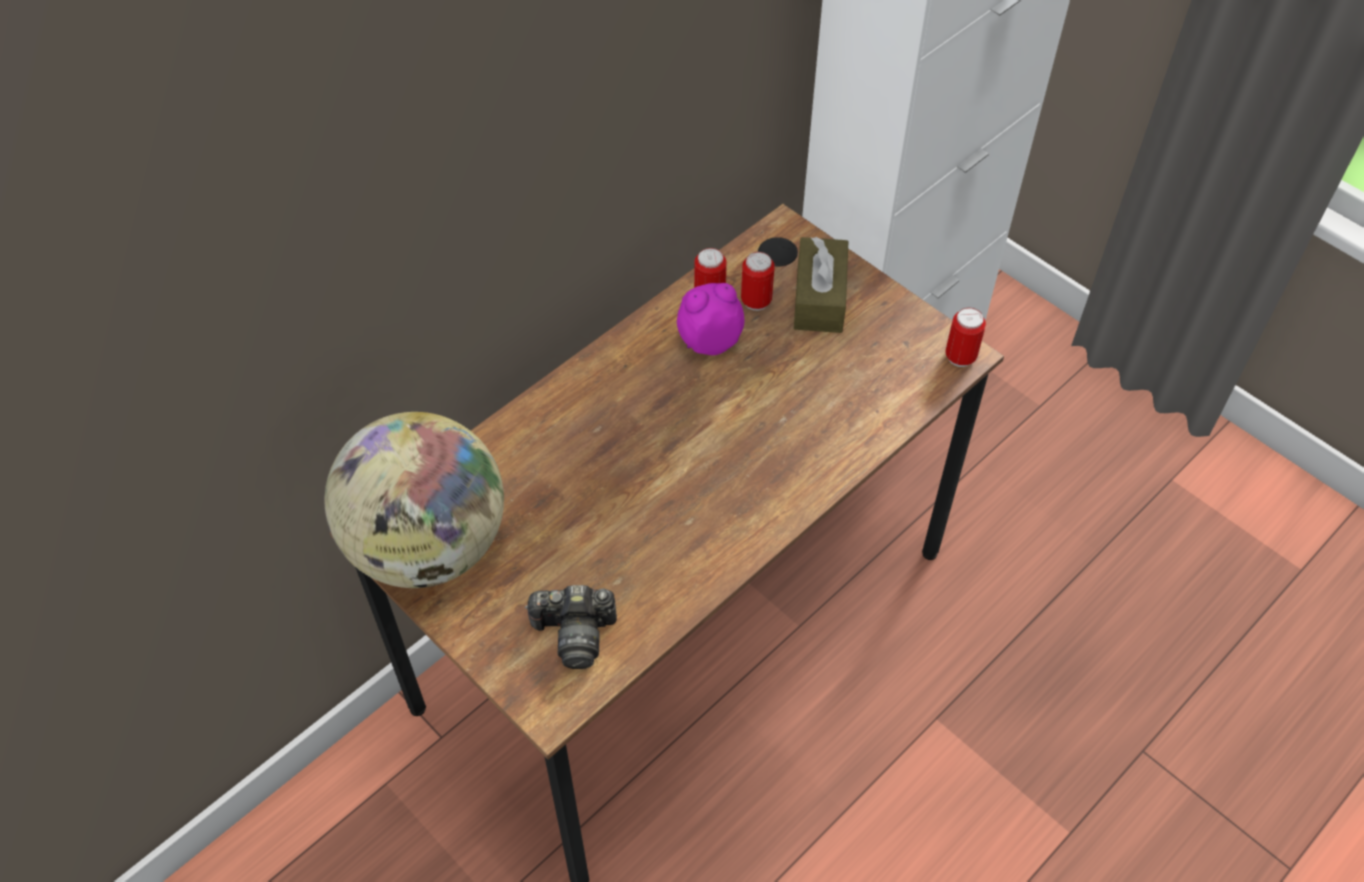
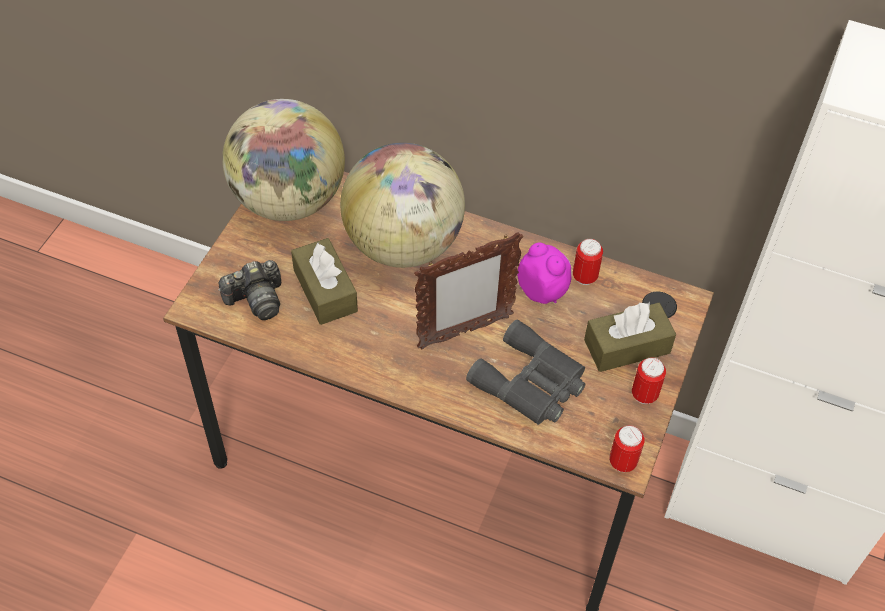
camera: 65 degrees right, 0 degrees up
(570, 447) = (403, 244): none -> globe
(575, 633) = (256, 300): camera -> camera turned 90 degrees counterclockwise
(600, 552) = (325, 290): none -> brown tissue box
(732, 433) = (464, 332): none -> picture frame
(756, 301) = (598, 307): can -> can (644, 395)
(830, 397) = (531, 383): none -> grey binoculars

